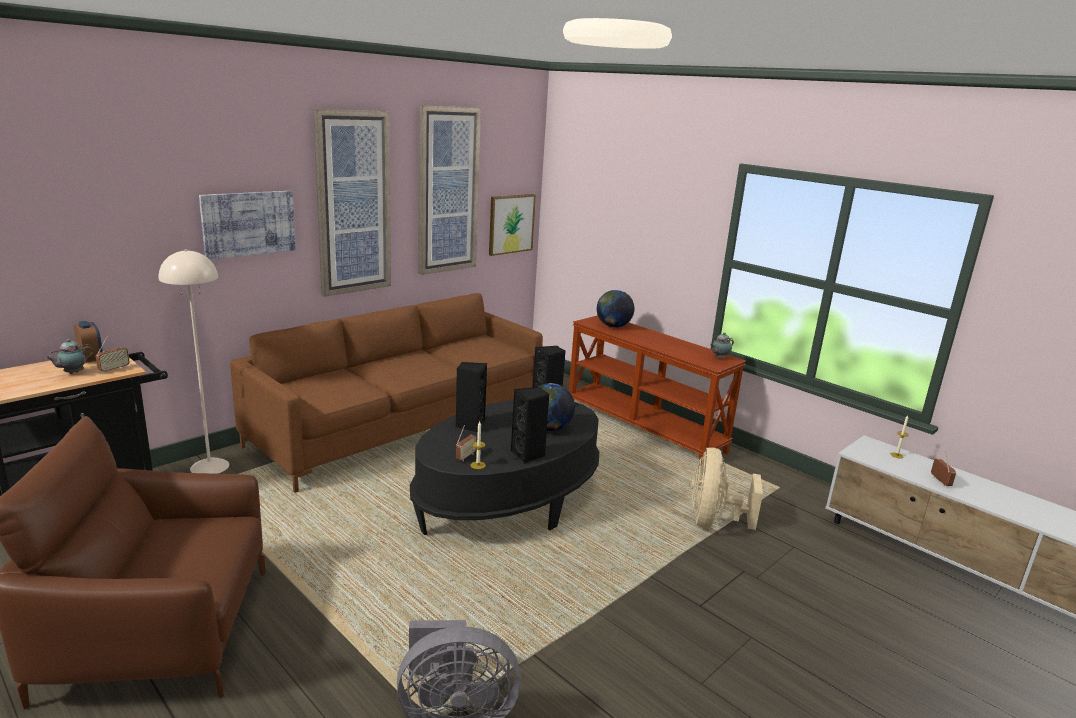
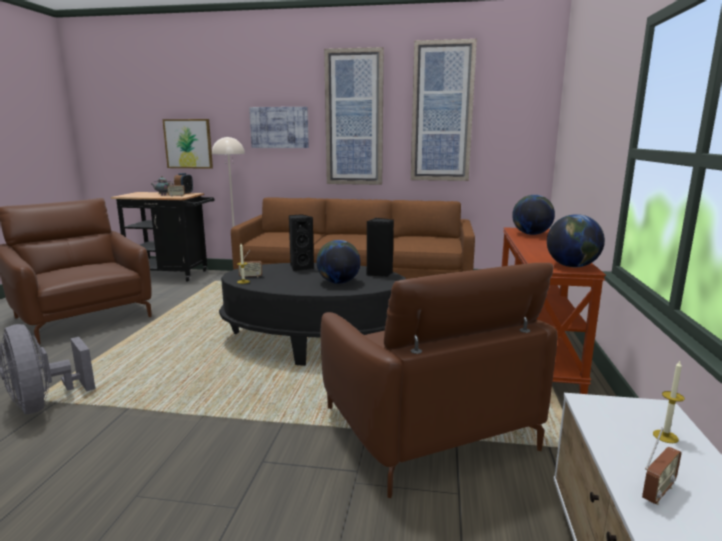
camera: 55 degrees right, 5 degrees down
(511, 224) = (516, 147): picture -> picture (188, 143)
(528, 455) = (282, 287): black speaker -> none
(713, 521) = (426, 428): beige fan -> brown armchair
(719, 358) = (572, 266): teapot -> globe

